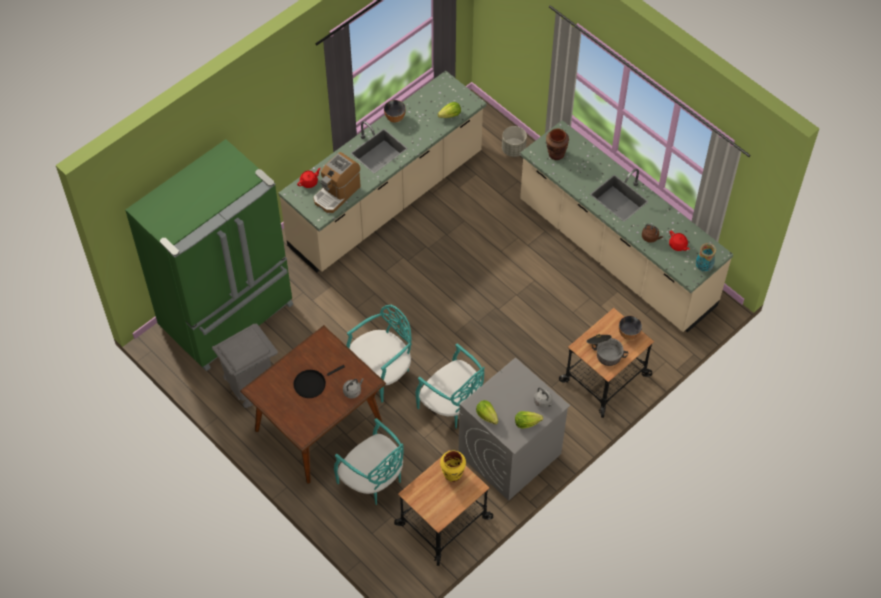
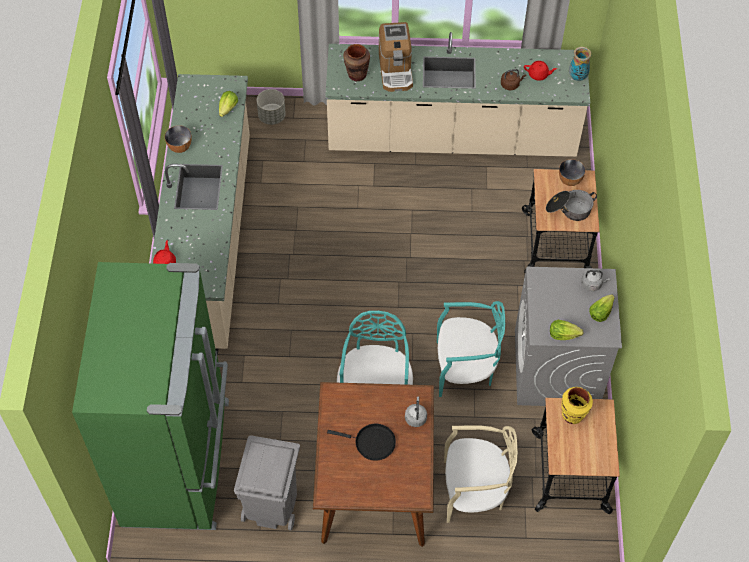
camera: 45 degrees left, 0 degrees up
(312, 384) = (372, 443): black frying pan -> black frying pan turned 90 degrees counterclockwise
(337, 193) = (203, 253): coffee machine -> coffee machine (395, 70)
(373, 480) = (474, 491): turquoise chair -> beige chair

